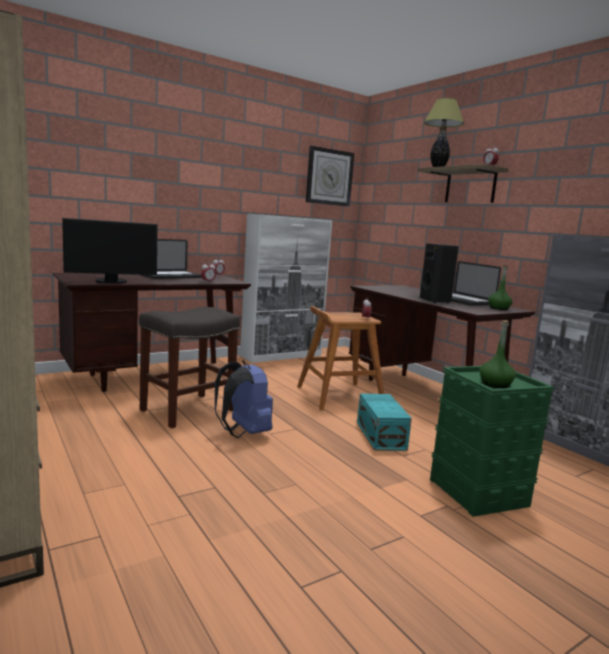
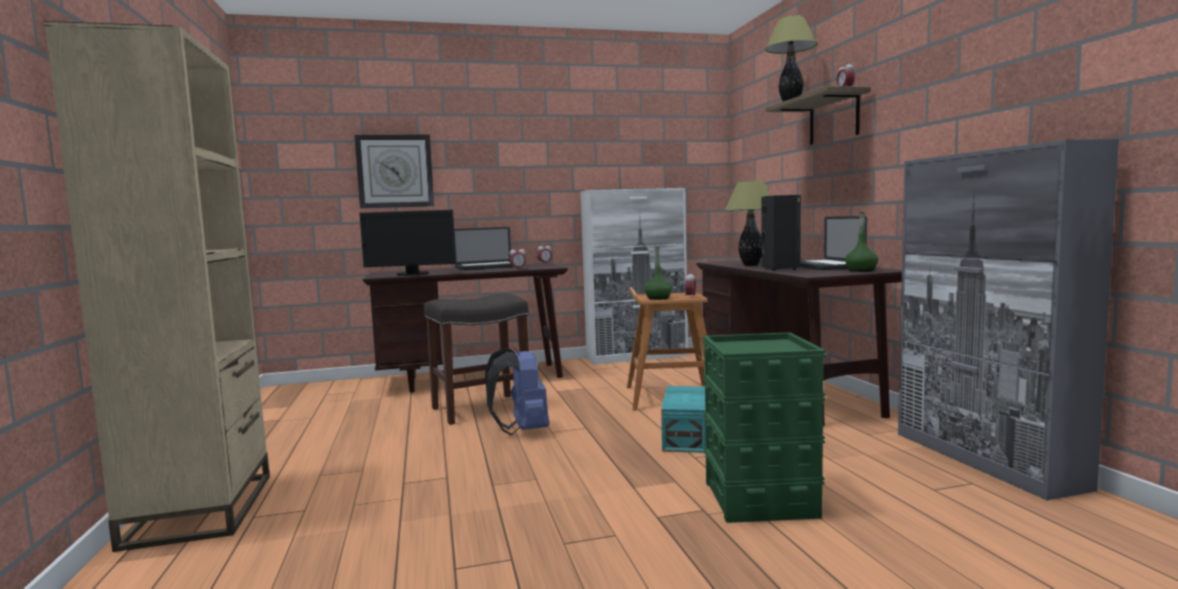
camera: 20 degrees right, 5 degrees down
(329, 177) = (684, 137): wall clock -> wall clock (395, 171)
(403, 294) = (750, 265): none -> table lamp
(495, 384) = (751, 351): green bottle -> green bottle (658, 298)

